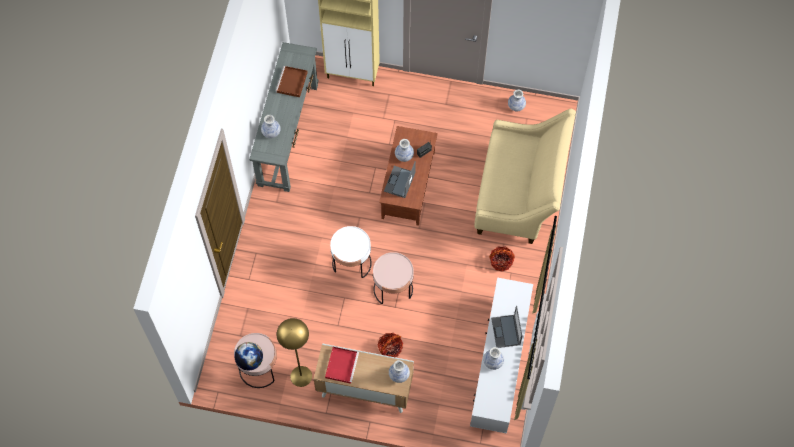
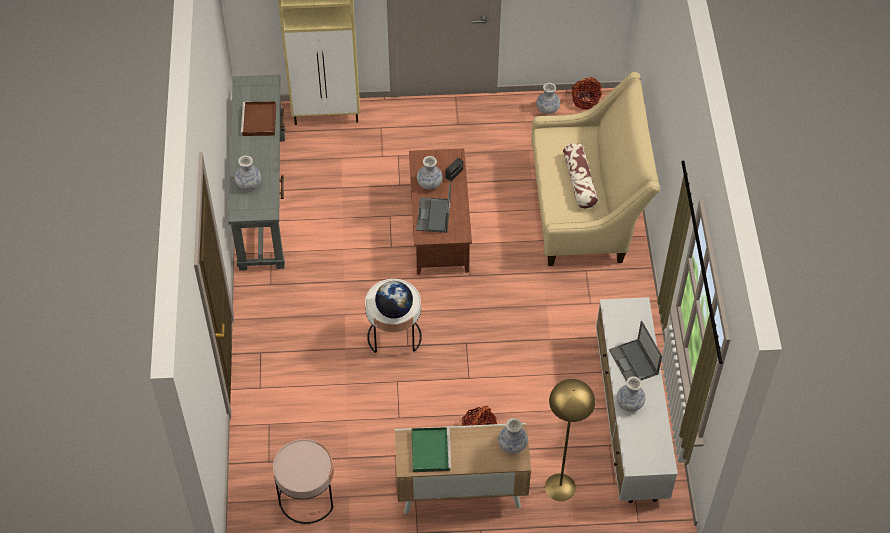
camera: 15 degrees left, 10 degrees down
(250, 360) = (299, 477): globe -> globe (394, 310)
(301, 376) = (368, 494): yellow floor lamp -> yellow floor lamp (560, 487)
(341, 364) = (430, 450): red tray -> green tray
(393, 289) = (459, 356): pink side table -> none
(501, 261) = (590, 292): basket -> basket (585, 100)
(512, 180) = (579, 181): none -> pillow

